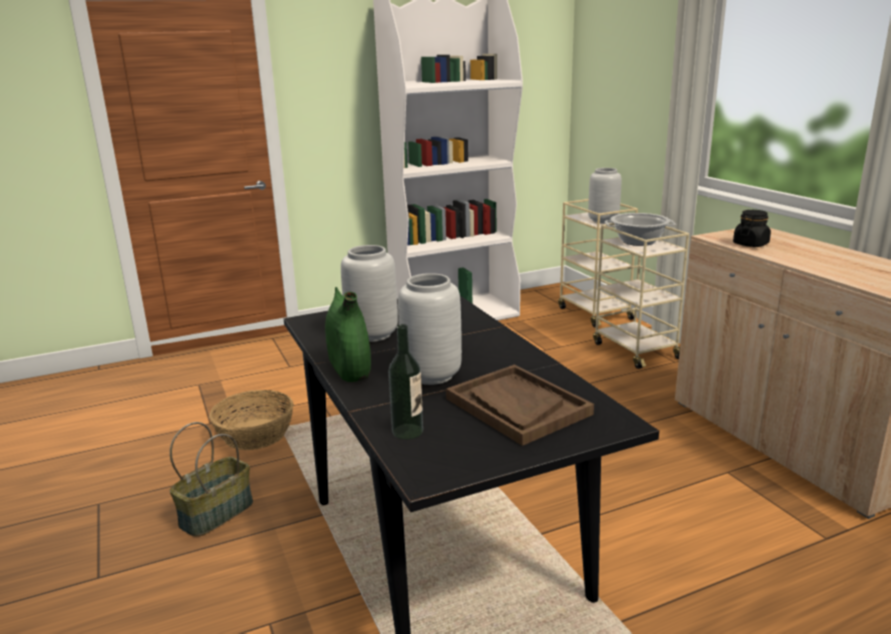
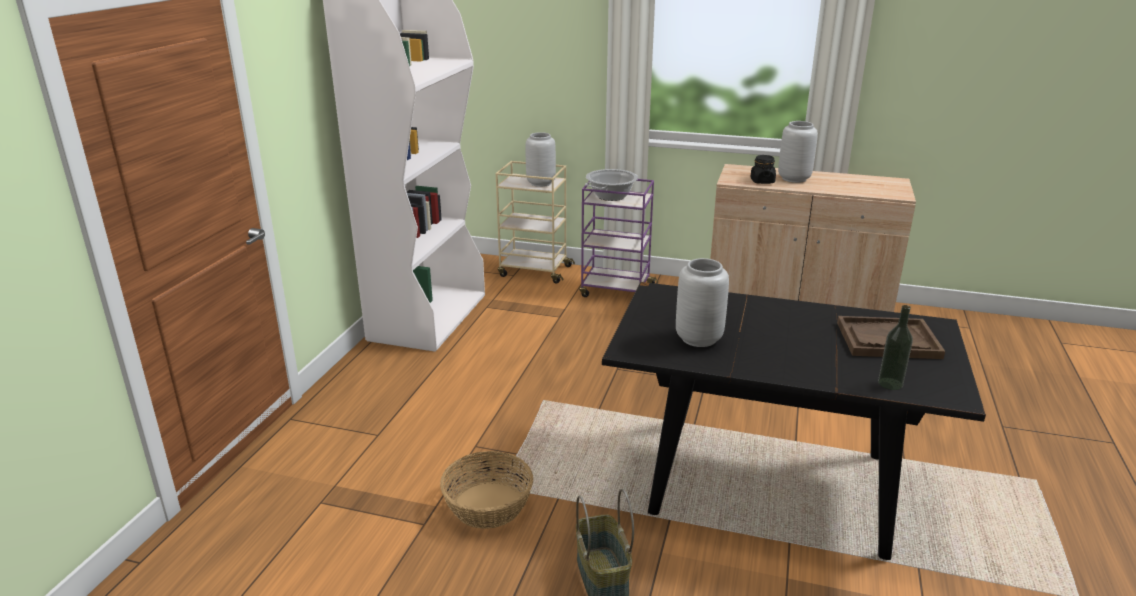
camera: 50 degrees left, 5 degrees up
(349, 369) = (759, 368): green vase -> none
(430, 375) = (806, 346): grey vase -> grey vase (793, 179)
(635, 350) = (616, 291): beige cart -> purple cart

